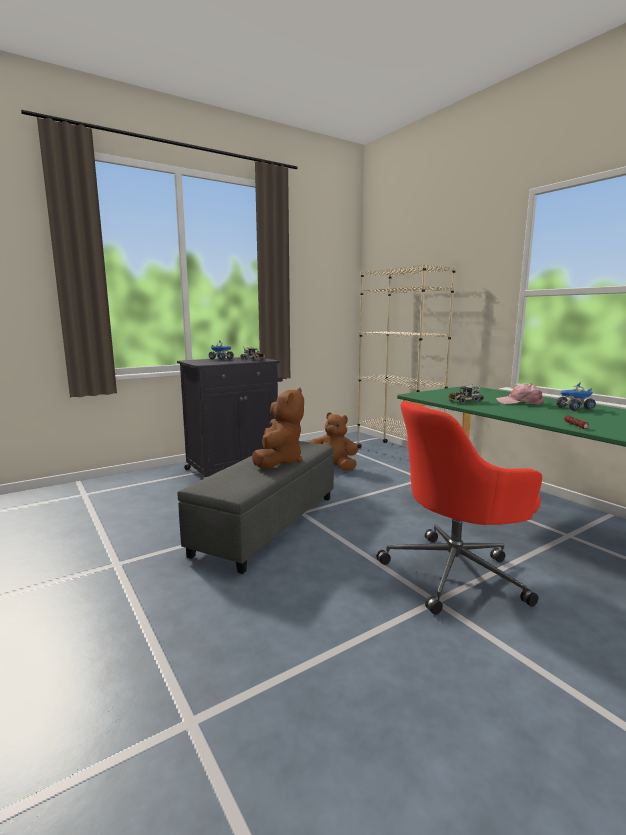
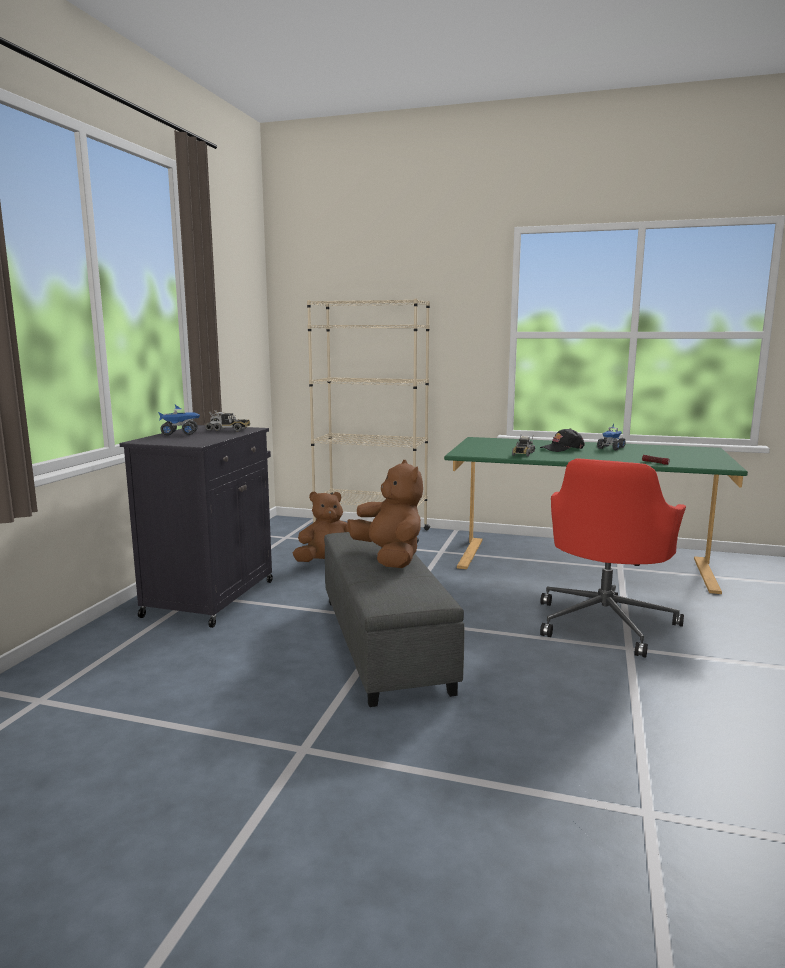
camera: 40 degrees left, 0 degrees up
(519, 402) = (562, 448): pink cap -> black cap

